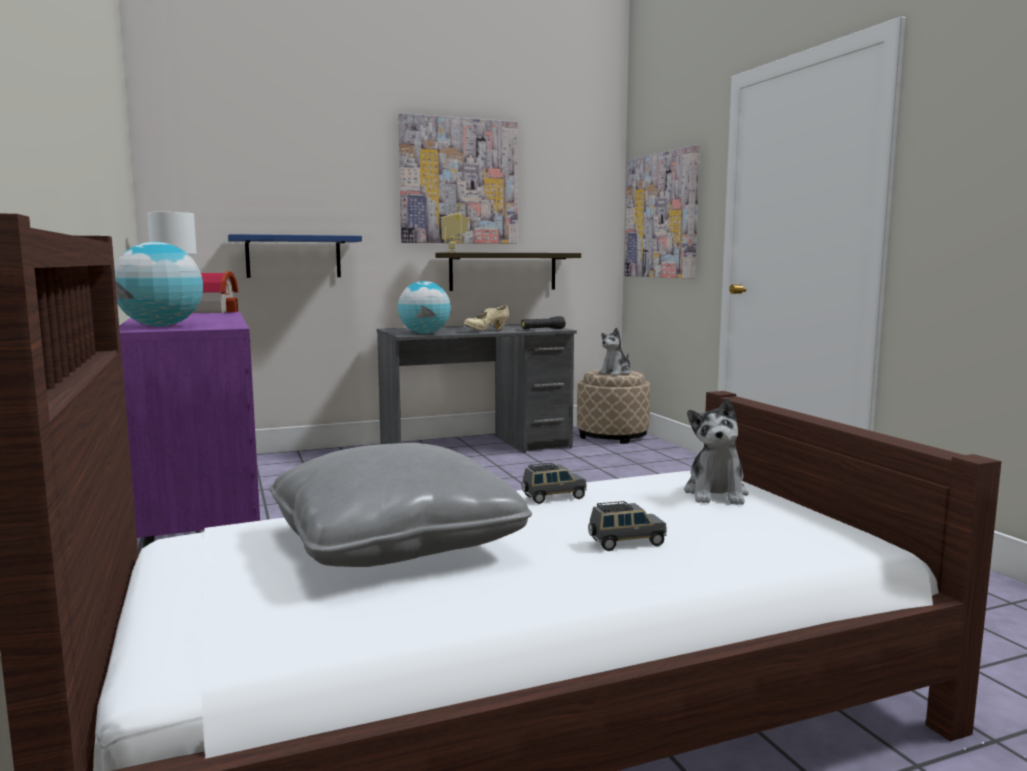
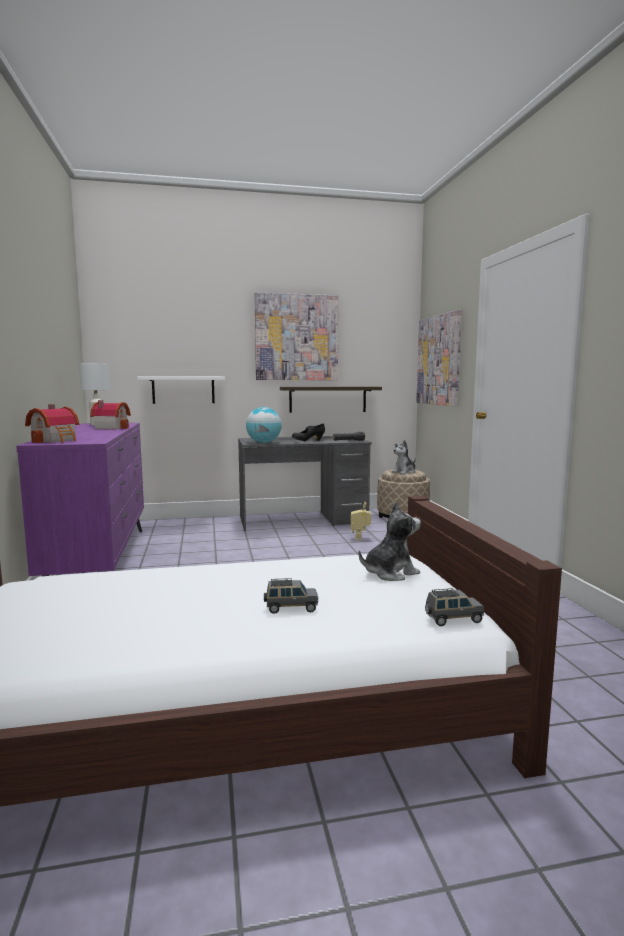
camera: 10 degrees right, 0 degrees up
(161, 326) = (56, 440): globe -> toy house
(293, 256) = (183, 390): blue shelf -> white shelf
(395, 543) = (139, 597): grey pillow -> none
(455, 252) = (291, 386): toy robot -> toy robot (360, 538)
(486, 331) = (308, 441): beige shoe -> black shoe
(553, 497) = (272, 569): grey toy car -> grey toy car (453, 619)
(716, 493) = (390, 573): plush toy -> plush toy turned 135 degrees counterclockwise

